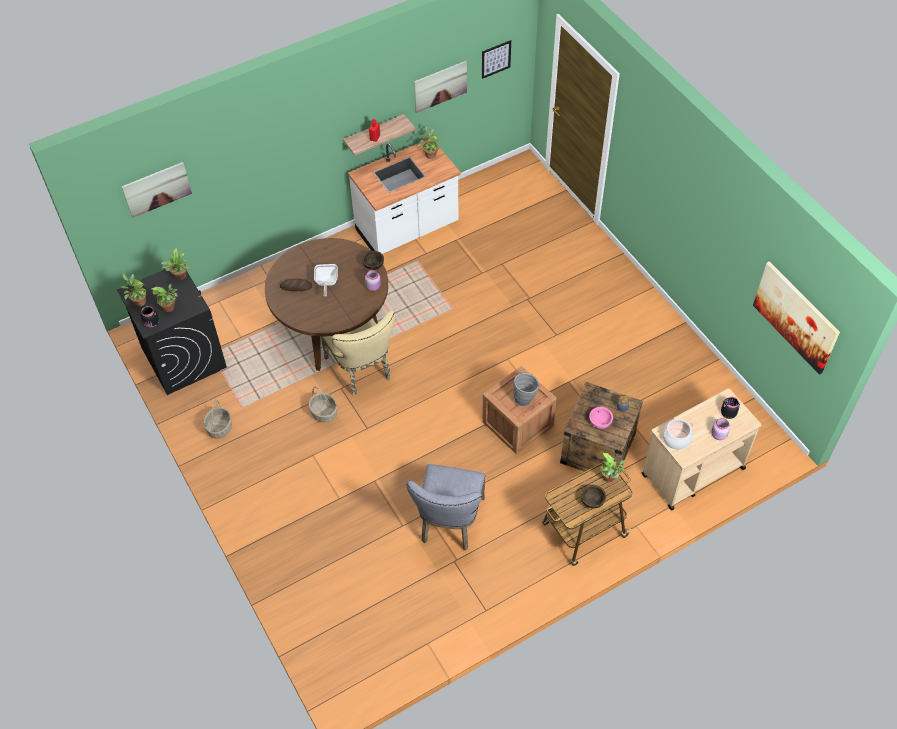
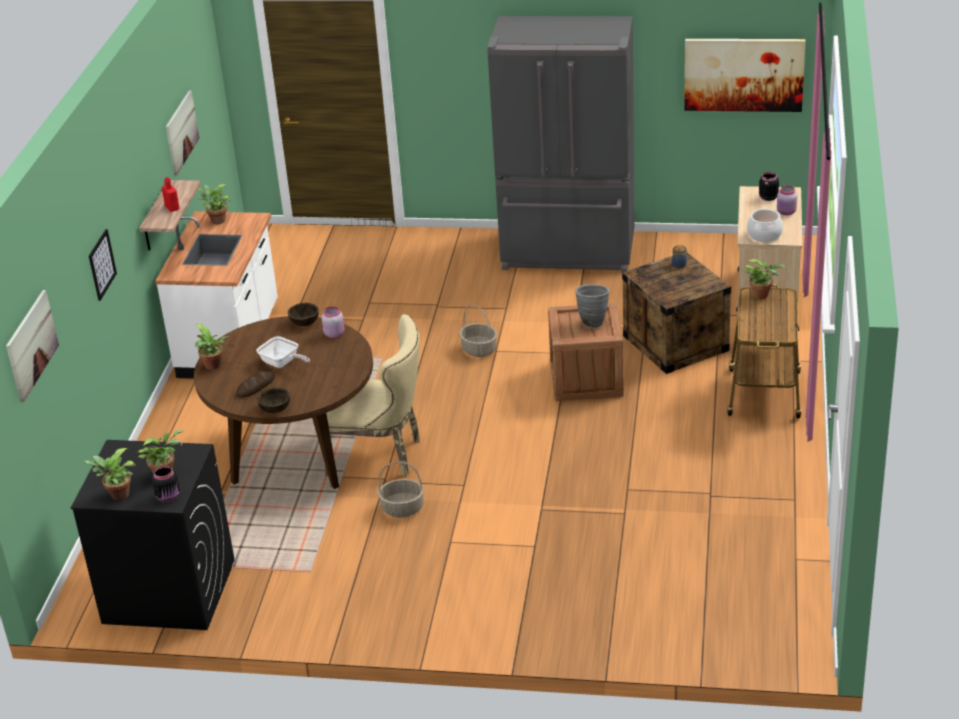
camera: 50 degrees left, 20 degrees down
(180, 277) = (129, 448): potted plant -> potted plant (214, 366)
(219, 428) = (317, 603): basket -> basket (478, 349)
(449, 523) = (659, 478): grey chair -> none
(496, 59) = (204, 86): picture -> picture (102, 264)
(592, 501) = (778, 315): brown bowl -> brown bowl (275, 409)
(600, 422) = (681, 284): pink bowl -> none
(647, 327) = (568, 253): none -> grey fridge

